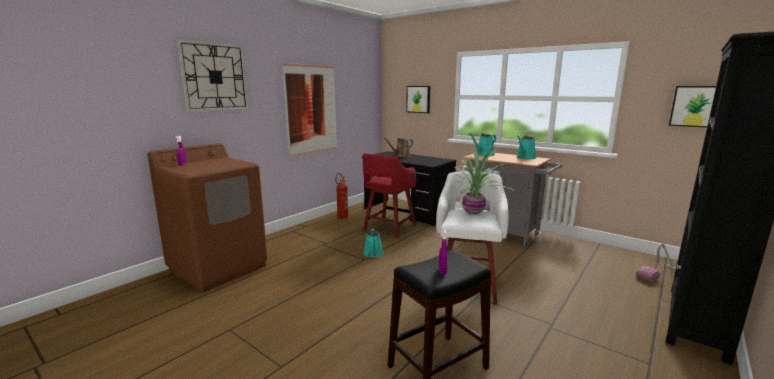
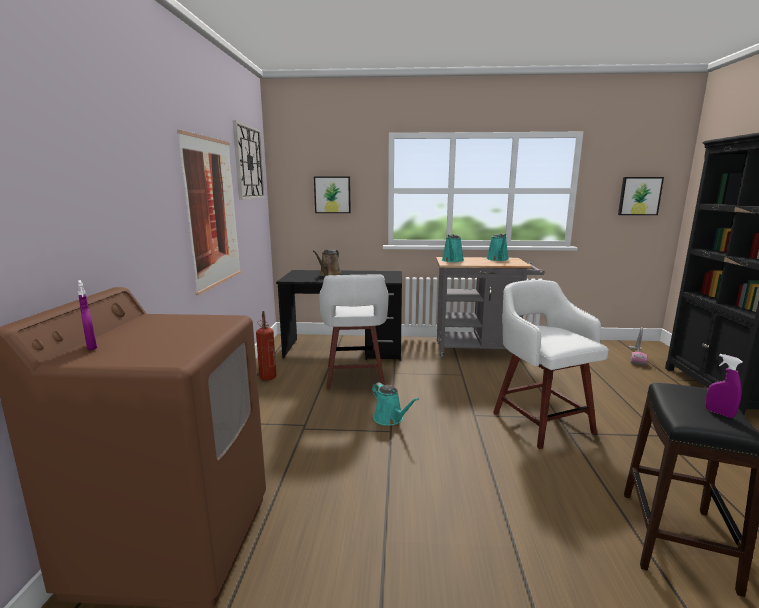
camera: 35 degrees left, 0 degrees up
(215, 77) = (91, 146): wall clock -> wall clock (248, 163)
(388, 228) = (354, 377): red stool -> white stool
(474, 212) = (549, 330): potted plant -> none

